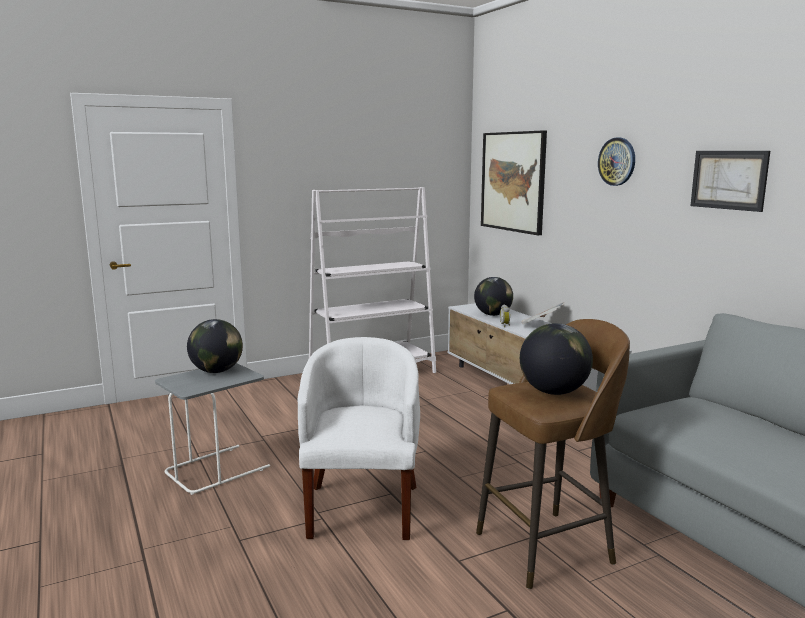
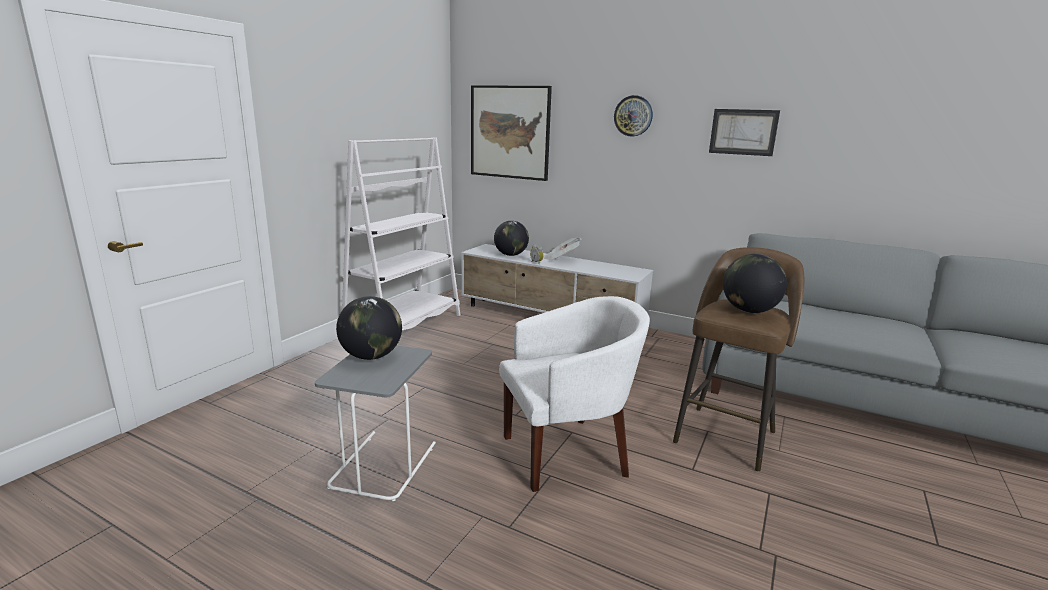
camera: 35 degrees left, 5 degrees up
(362, 507) = (568, 453): white armchair -> white armchair turned 105 degrees clockwise

